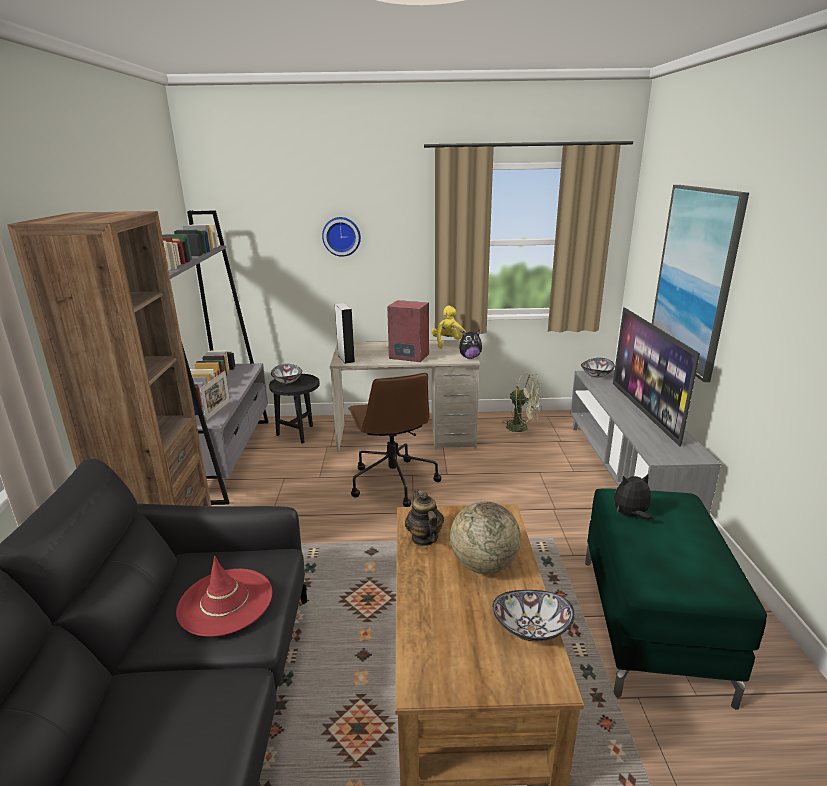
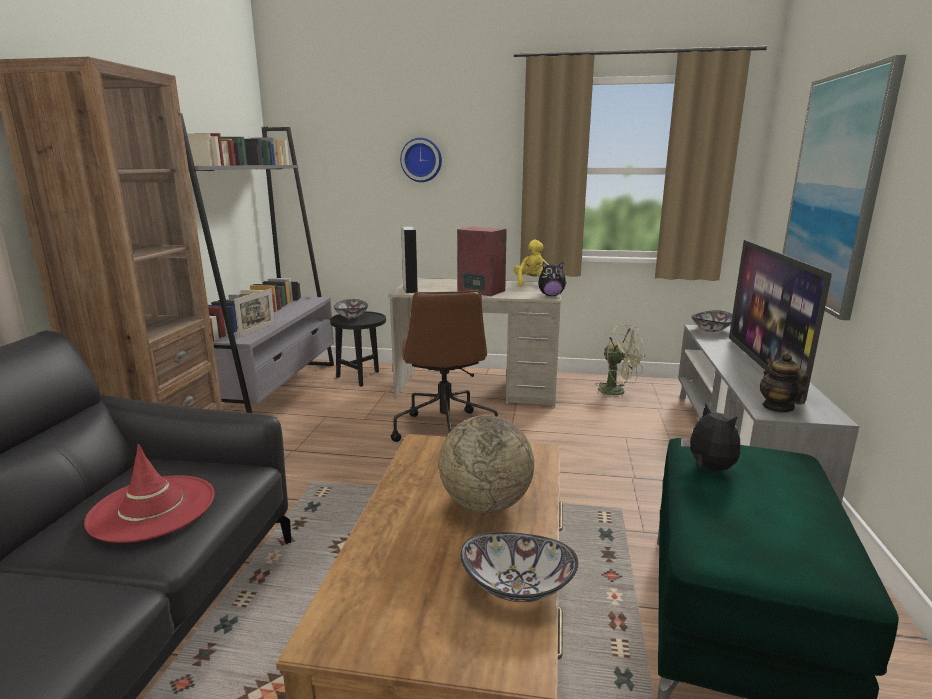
camera: 10 degrees right, 5 degrees down
(424, 538) = (423, 467): teapot -> teapot (778, 407)
(630, 515) = (708, 468): plush toy -> plush toy turned 60 degrees clockwise

